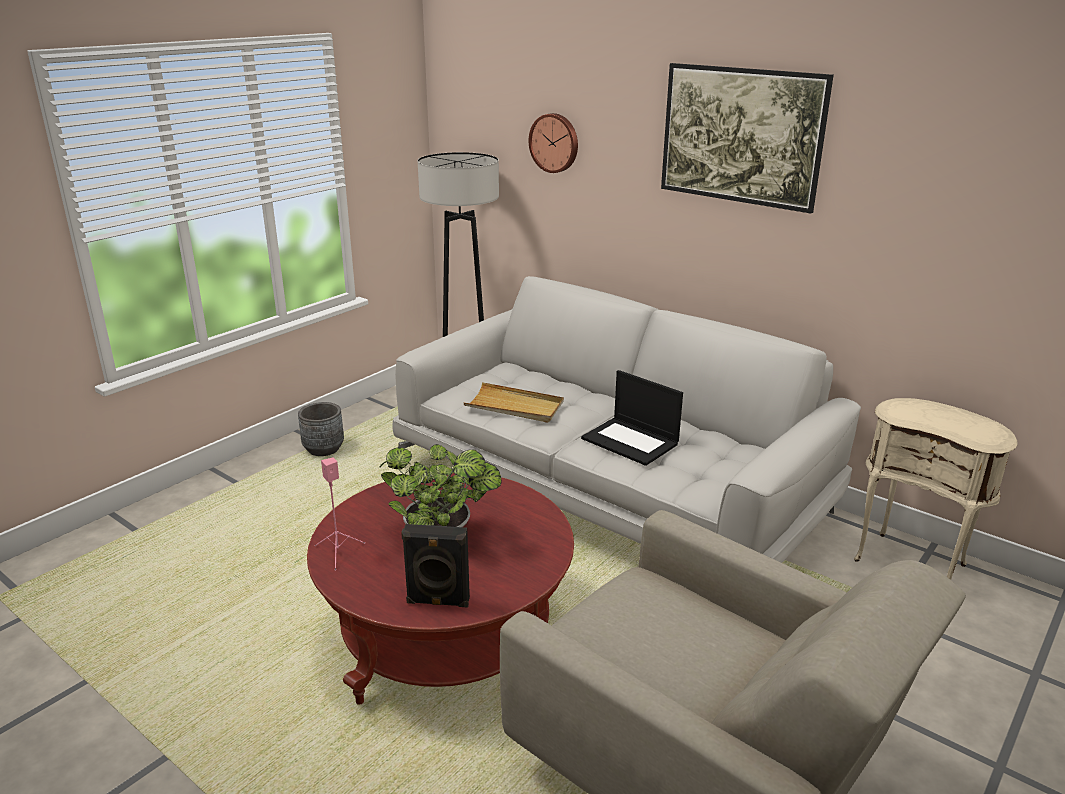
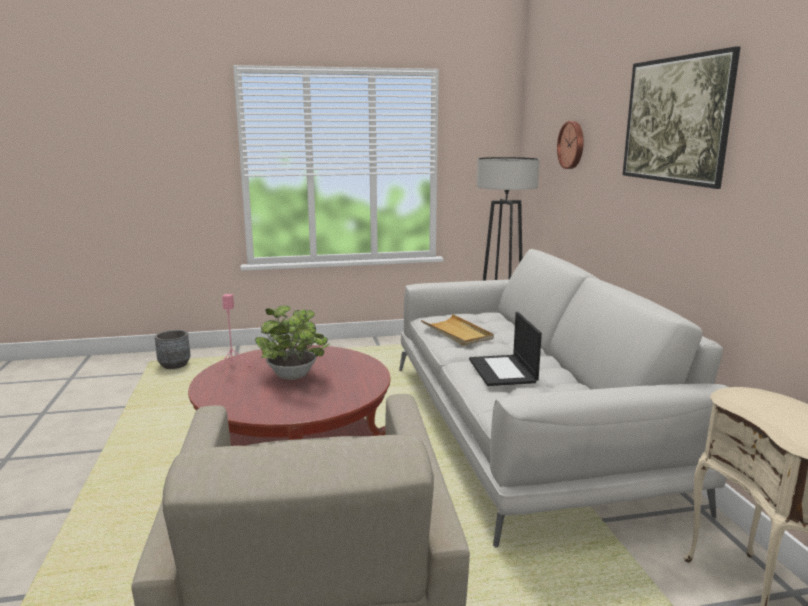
camera: 40 degrees right, 10 degrees down
(324, 450) = (374, 349): grey planter -> grey planter (175, 365)
(438, 602) = (232, 403): black speaker -> none

